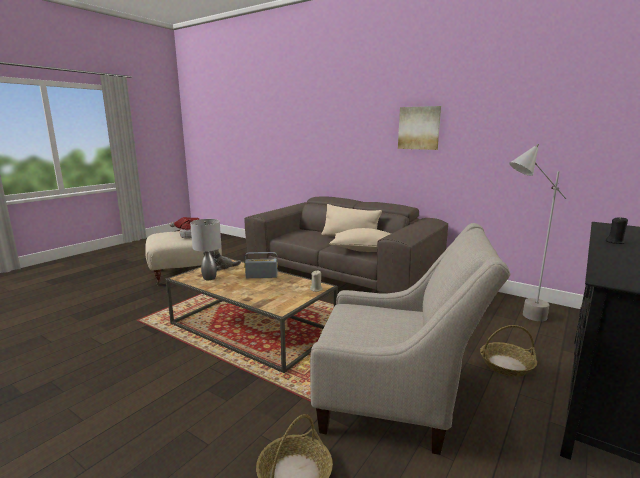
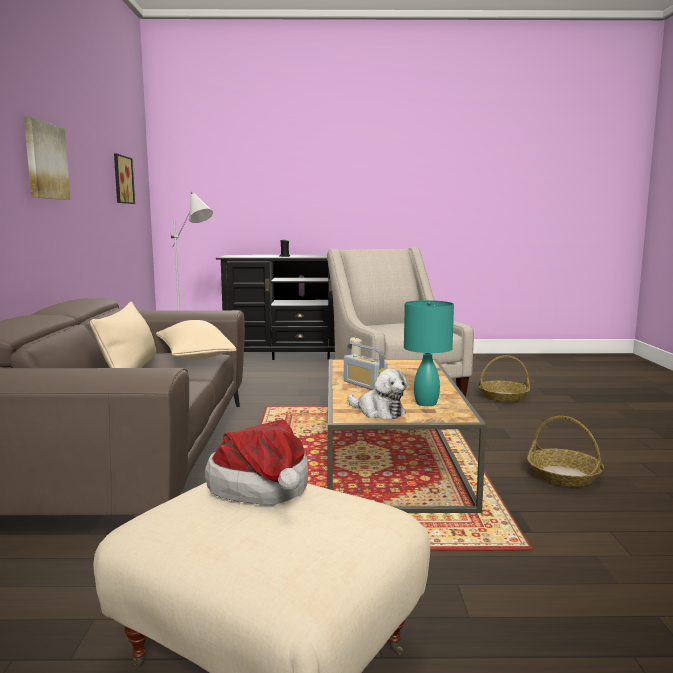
camera: 125 degrees left, 5 degrees down
(210, 278) = (425, 403): grey table lamp -> turquoise table lamp
(506, 365) = (294, 375): basket -> basket (564, 476)
(564, 130) = (121, 179): none -> picture

